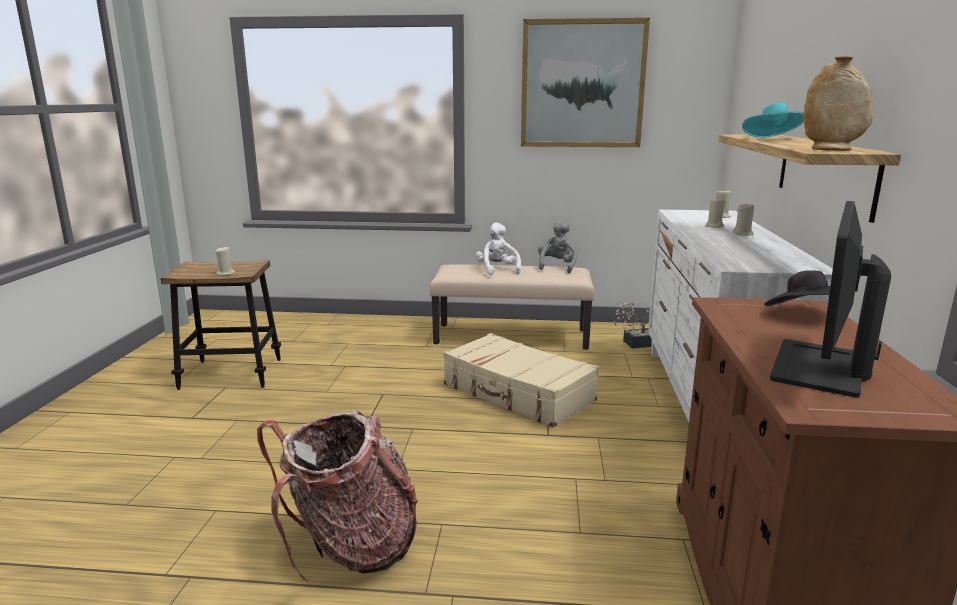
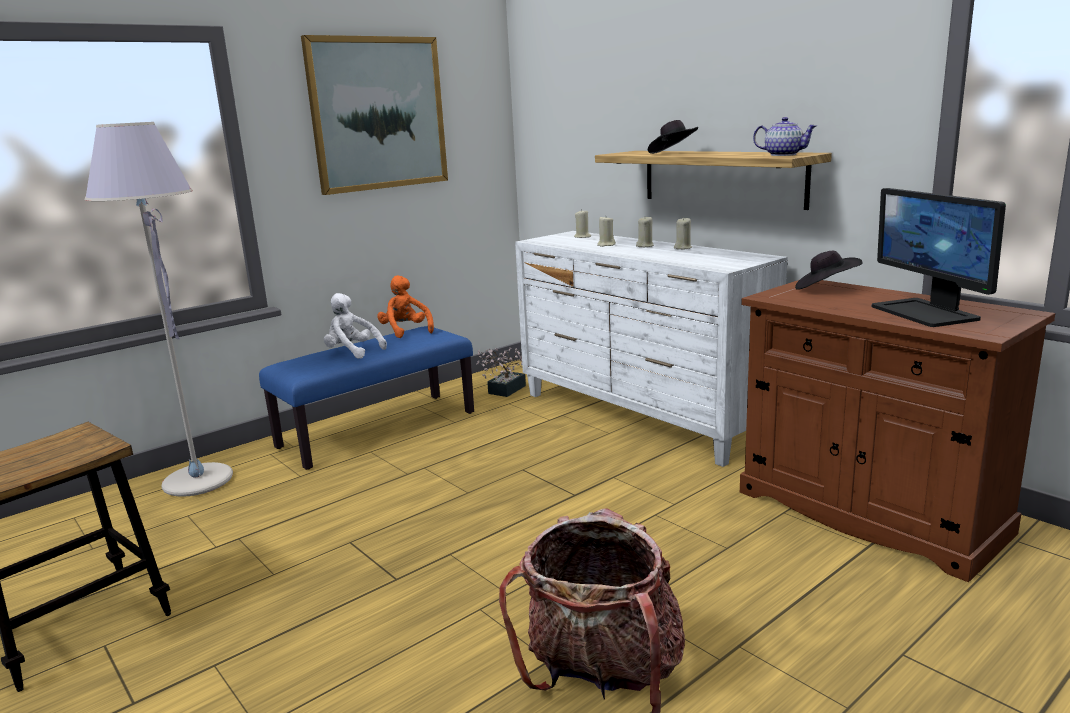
camera: 45 degrees left, 0 degrees up
(226, 273) = (66, 458): beige candle -> beige candle (683, 248)
(380, 328) = (198, 481): none -> grey floor lamp
(512, 336) = (378, 429): beige bench -> blue bench
(518, 393) = (485, 475): beige suitcase -> none
(557, 267) = (405, 331): grey plush toy -> orange plush toy
(772, 139) = (673, 153): turquoise hat -> black hat
(831, 150) = (783, 155): beige vase -> teapot

